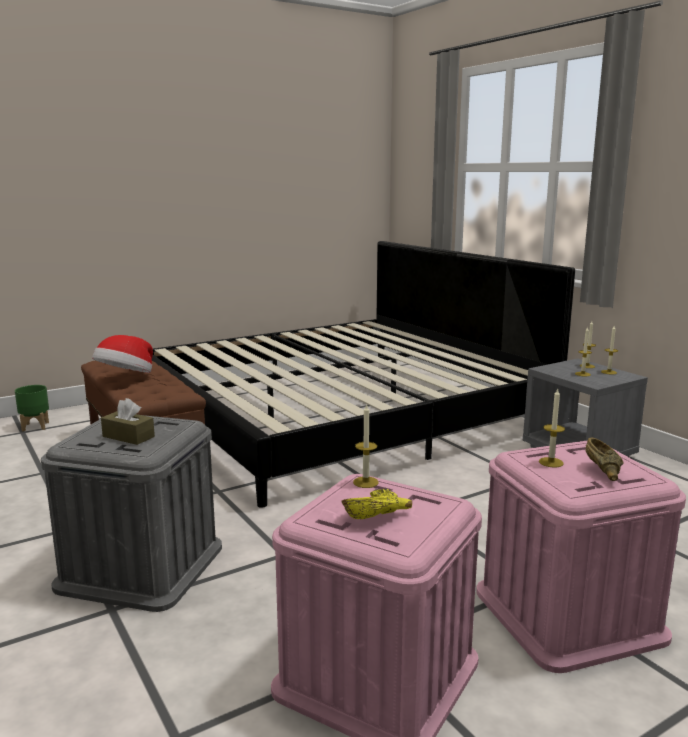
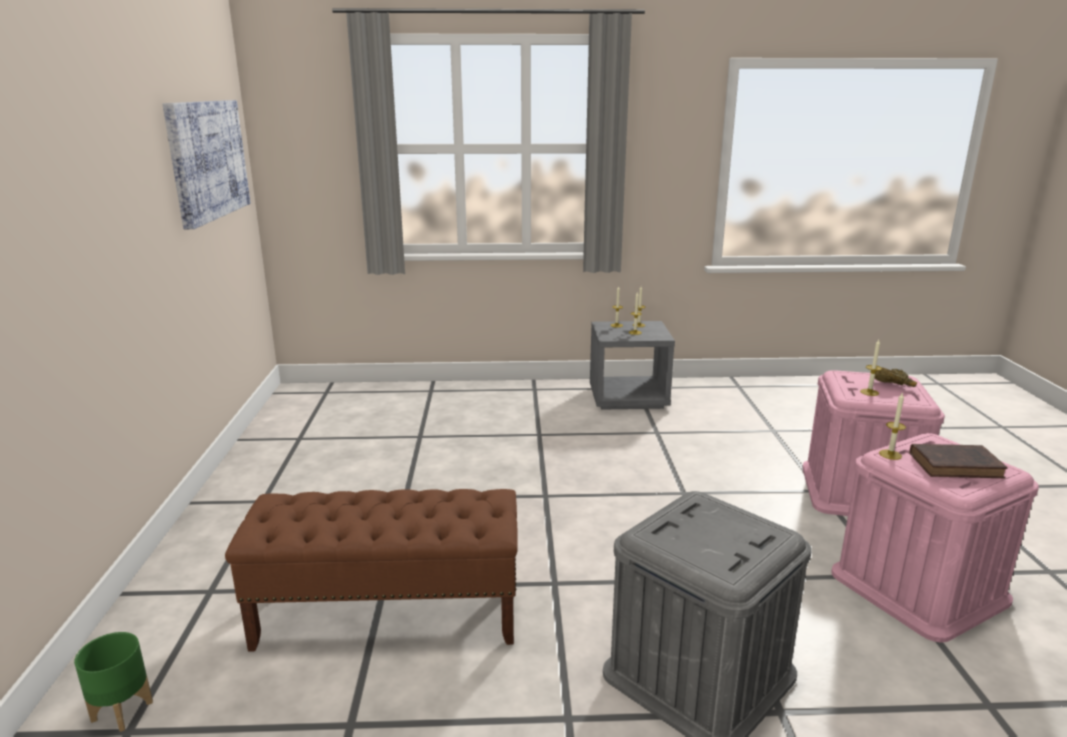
camera: 60 degrees left, 5 degrees up
(126, 377) = (380, 521): hat -> none
(128, 436) = (727, 535): brown tissue box -> none
(312, 168) = (206, 160): none -> picture
(339, 414) = (422, 459): bed -> none
(376, 516) = (957, 465): yellow bowl -> brown book

